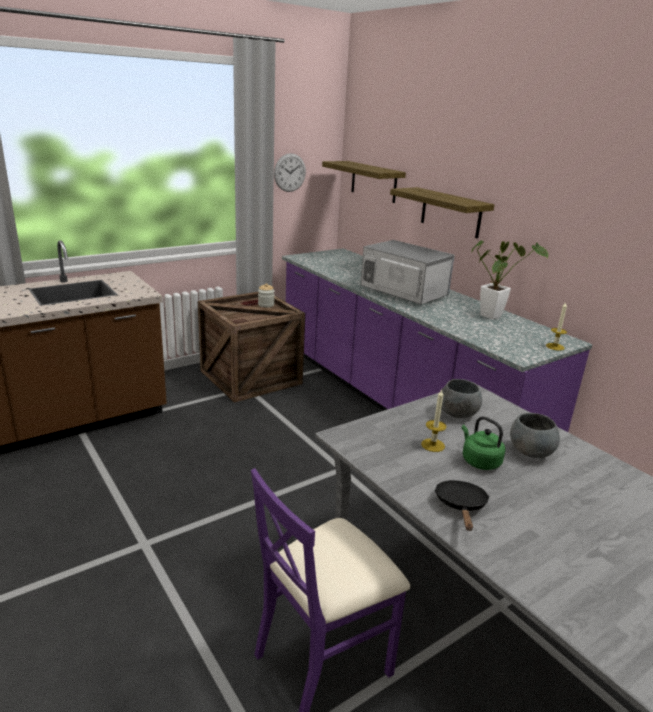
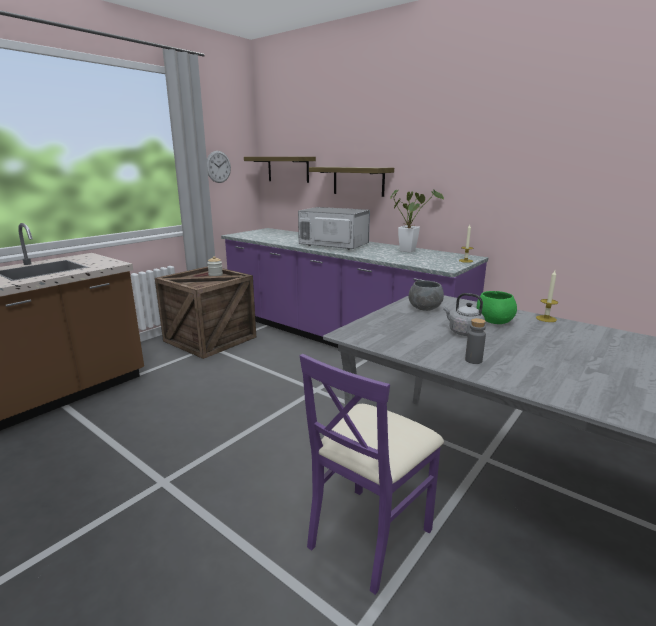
camera: 15 degrees left, 5 degrees down
(433, 445) = (421, 328): candle -> candle (546, 319)
(461, 506) = (473, 360): black frying pan -> grey bottle
(479, 461) = (463, 332): green kettle -> grey kettle
(531, 452) = (494, 321): grey bowl -> green bowl

